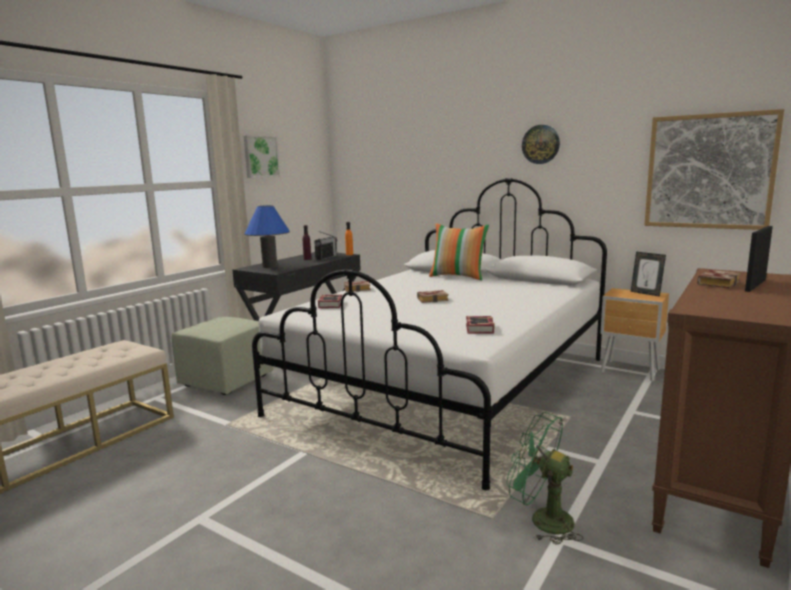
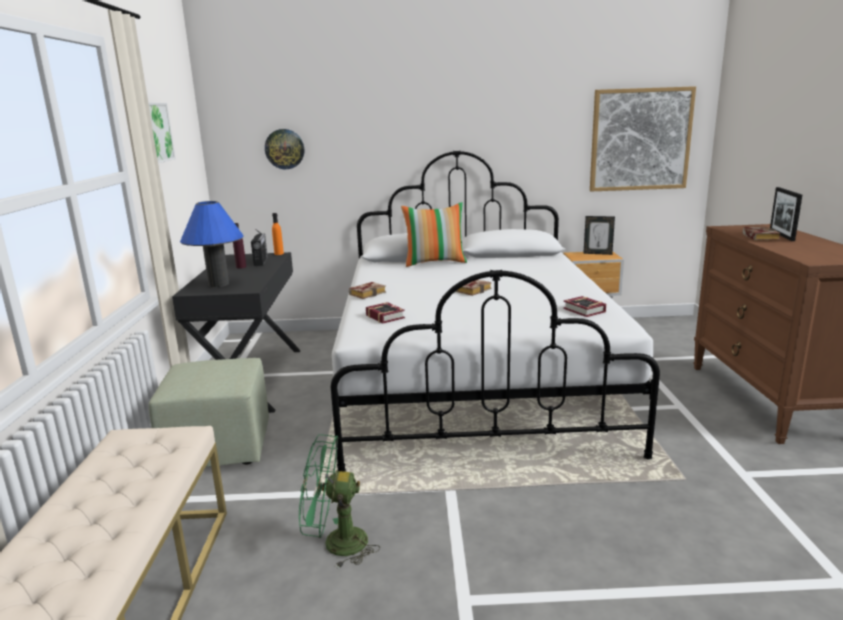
camera: 35 degrees left, 5 degrees up
(540, 144) = (488, 114): wall clock -> wall clock (284, 149)
(542, 519) = (713, 465): green fan -> green fan (335, 544)

